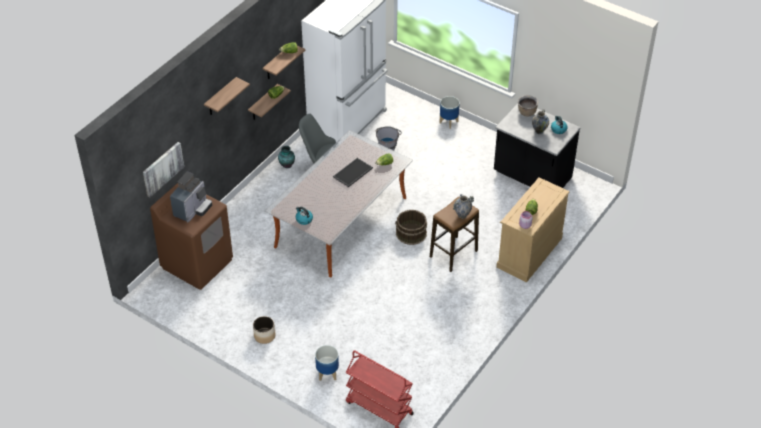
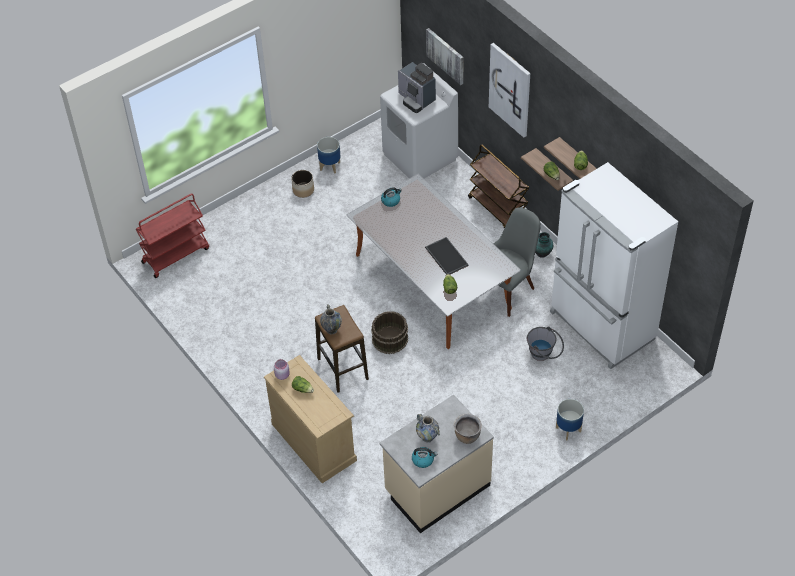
camera: 110 degrees right, 5 degrees up
(197, 263) = (420, 157): brown washing machine -> white washing machine
(220, 97) = (510, 89): shelf -> picture
(246, 199) = (498, 209): none -> brown cart
(327, 373) = (235, 226): planter -> planter (330, 166)
(532, 176) = (437, 488): black counter -> beige counter

